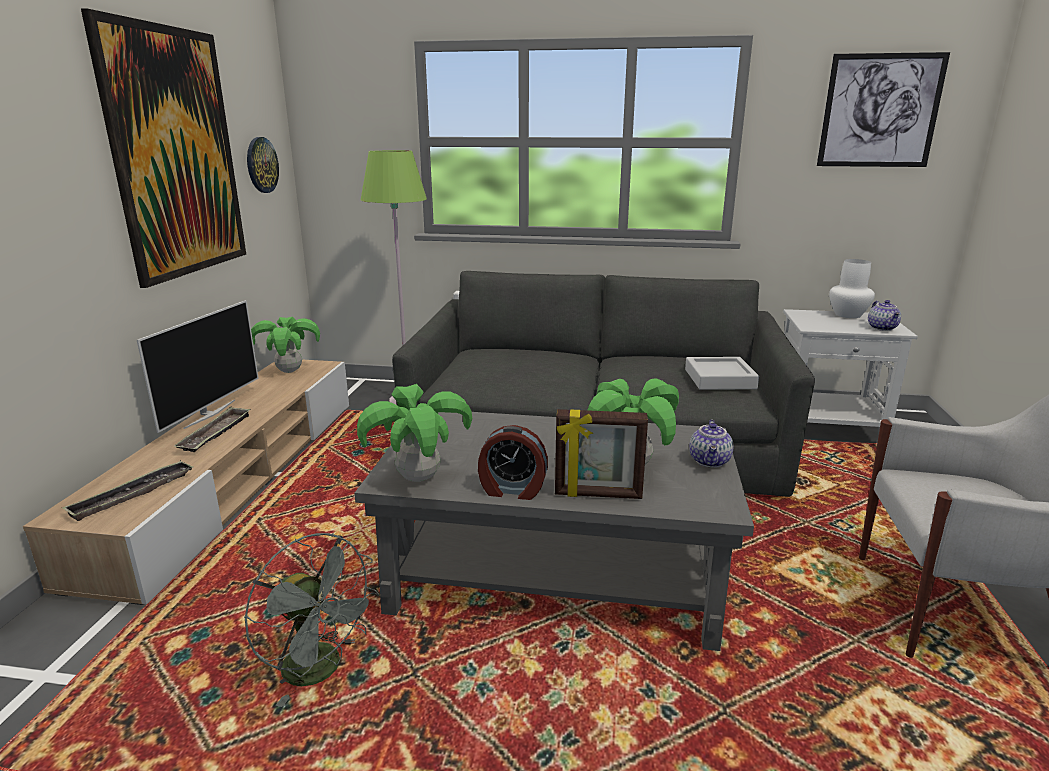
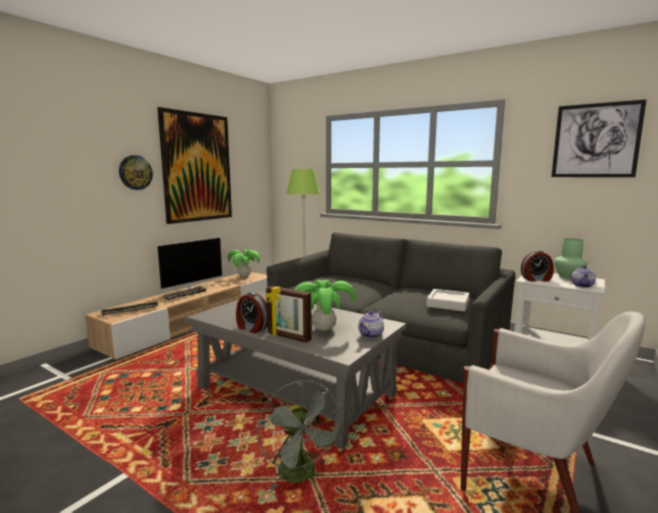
camera: 25 degrees right, 10 degrees down
(261, 165) = (250, 176): wall clock -> wall clock (135, 172)
(321, 670) = (152, 401): grey fan -> grey fan (301, 475)
(418, 478) = (219, 316): potted plant -> none
(821, 325) = (536, 279): none -> alarm clock
(847, 315) = (568, 277): white vase -> green vase

